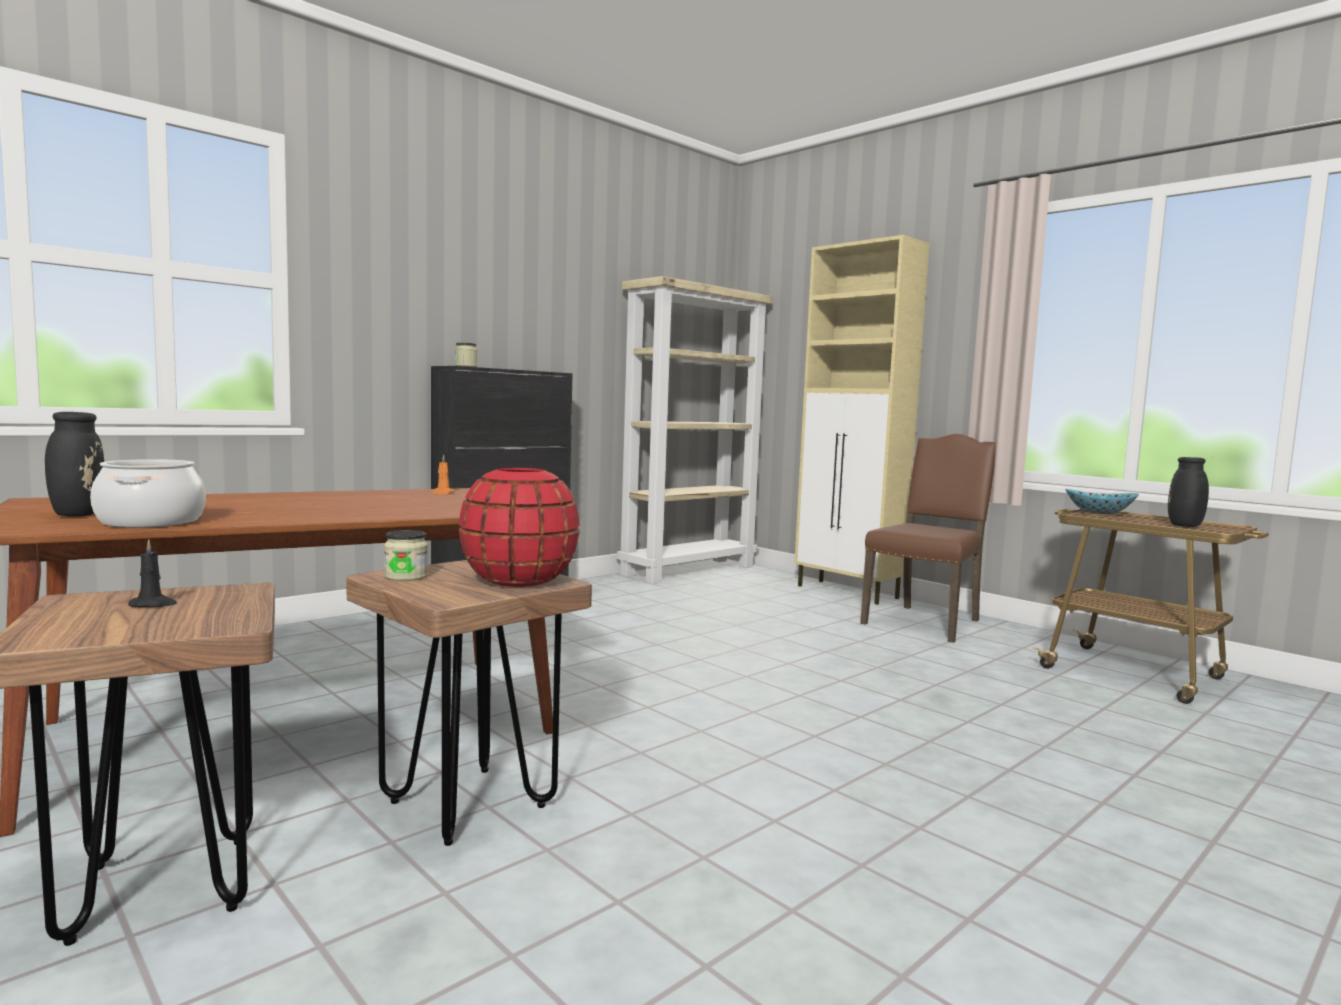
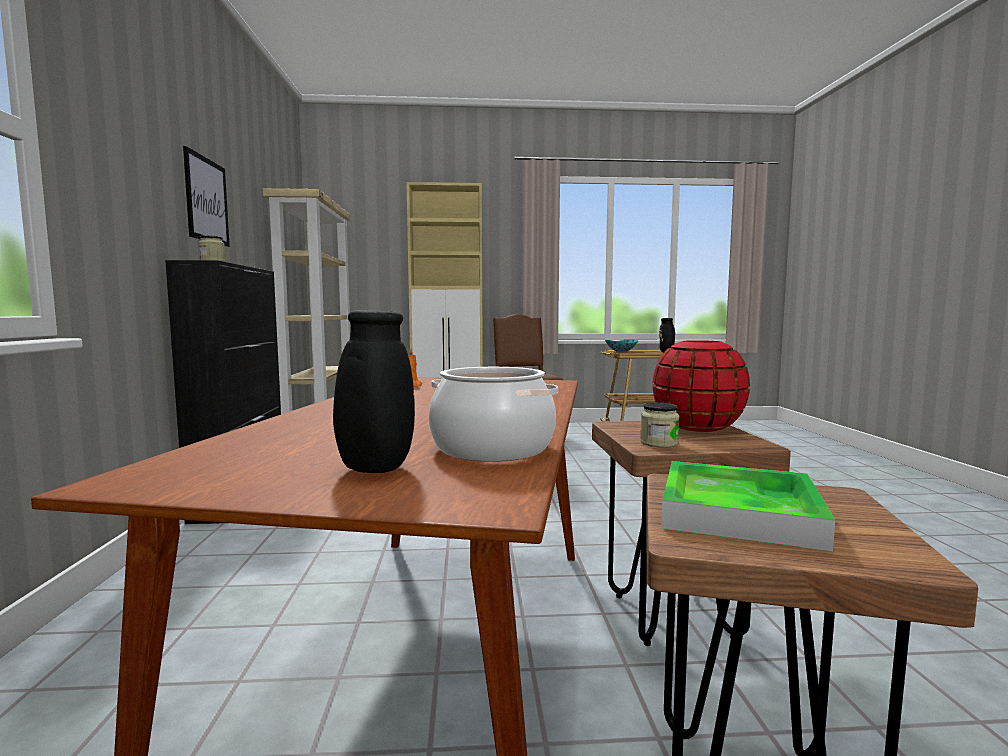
camera: 50 degrees left, 0 degrees up
(153, 604) = (738, 512): black candle -> tray
(510, 306) = (206, 200): none -> picture

